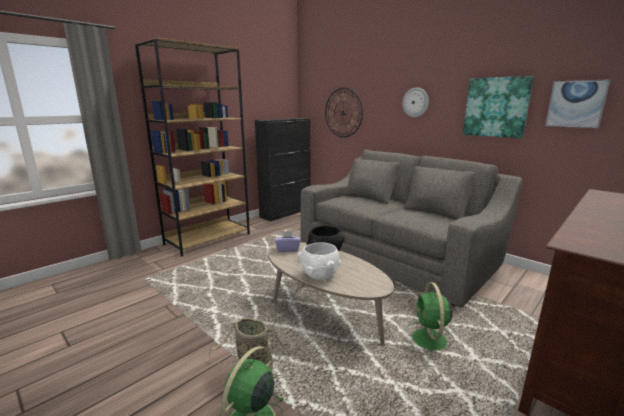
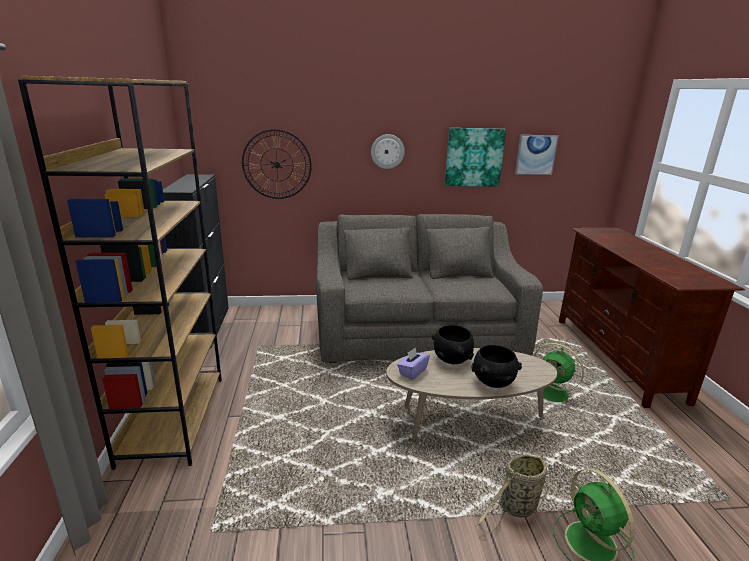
camera: 50 degrees left, 5 degrees up
(319, 275) = (493, 382): white bowl -> black bowl

